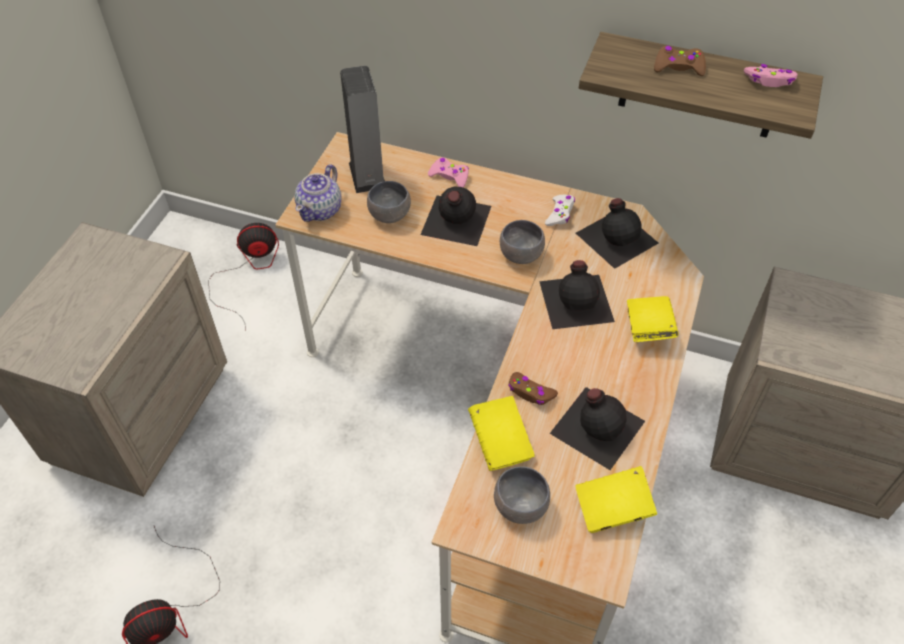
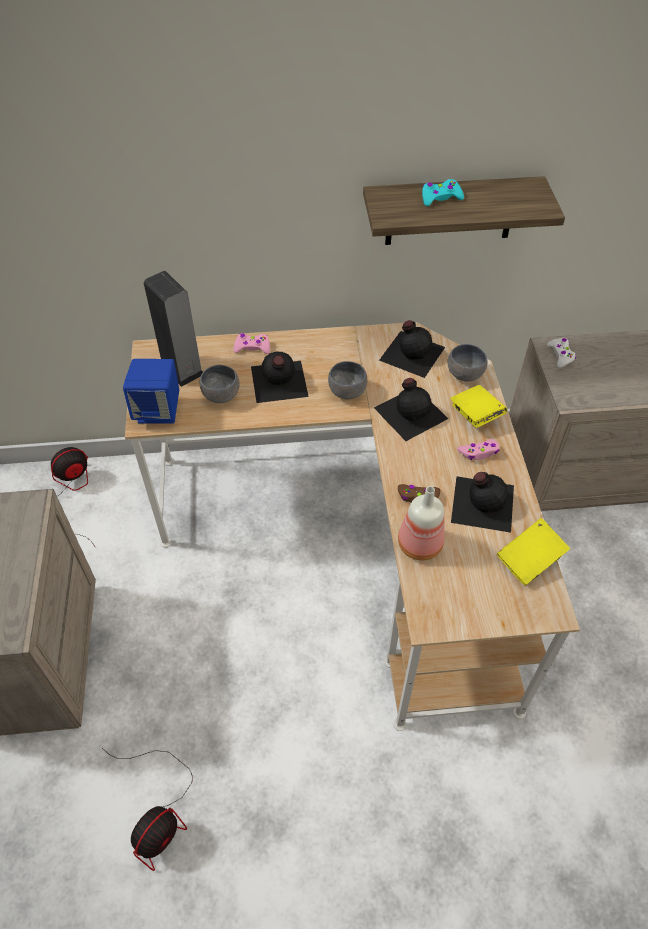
camera: 25 degrees left, 0 degrees up
(321, 210) = (158, 411): teapot -> blue speaker
(500, 442) = (418, 544): yellow book -> bottle
(522, 506) = (464, 587): grey bowl -> grey bowl (466, 374)
(560, 214) = (358, 349): white game controller -> white game controller (560, 355)
(678, 67) = (440, 198): brown game controller -> turquoise game controller
(769, 81) = (511, 190): pink game controller -> pink game controller (479, 452)

